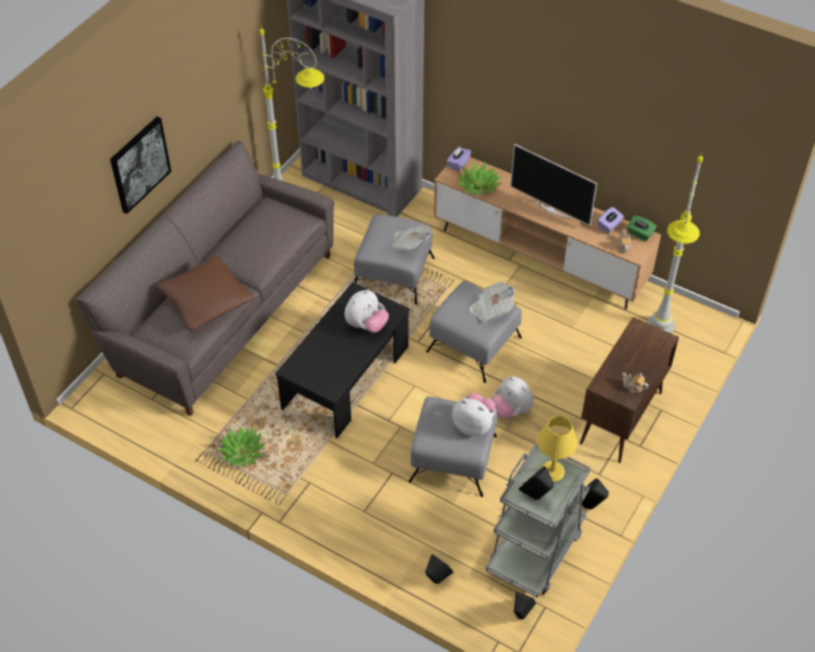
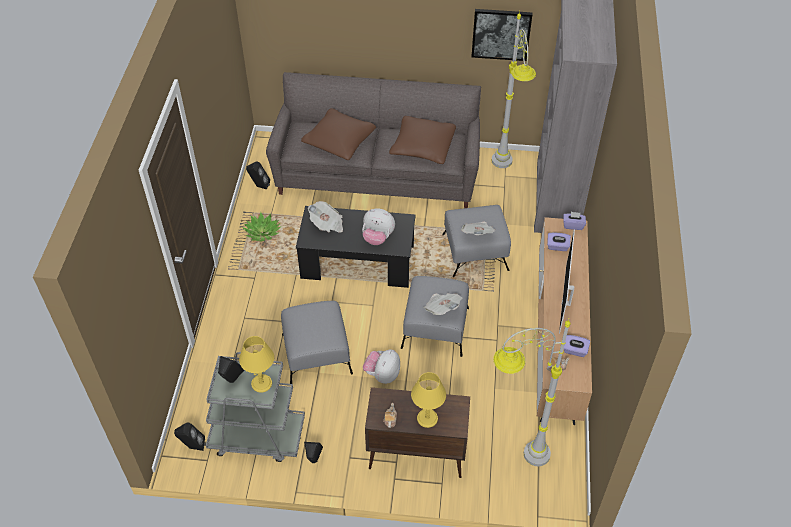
camera: 65 degrees right, 0 degrees up
(139, 164) = (374, 29): picture -> picture (501, 34)
(268, 233) = (422, 147): none -> brown pillow
(318, 362) = (327, 224): none -> newspaper
(437, 581) = (203, 383): black speaker -> black speaker (259, 186)
(474, 425) = (319, 337): plush toy -> none
(478, 186) = (557, 247): potted plant -> purple tissue box
(640, 234) = (581, 376): green tissue box -> none
(643, 357) = (427, 418): none -> yellow table lamp

